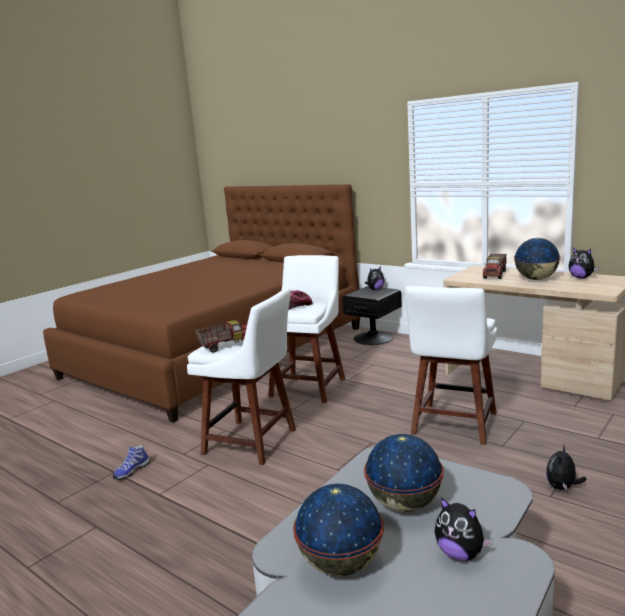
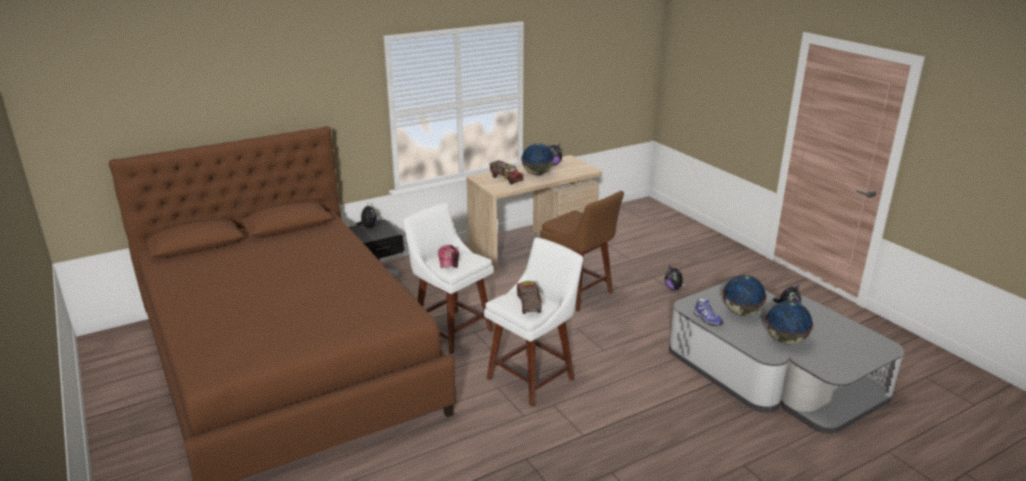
camera: 70 degrees left, 10 degrees up
(131, 471) = (532, 448): shoe -> shoe (707, 319)
(453, 425) = (578, 293): white stool -> brown stool

